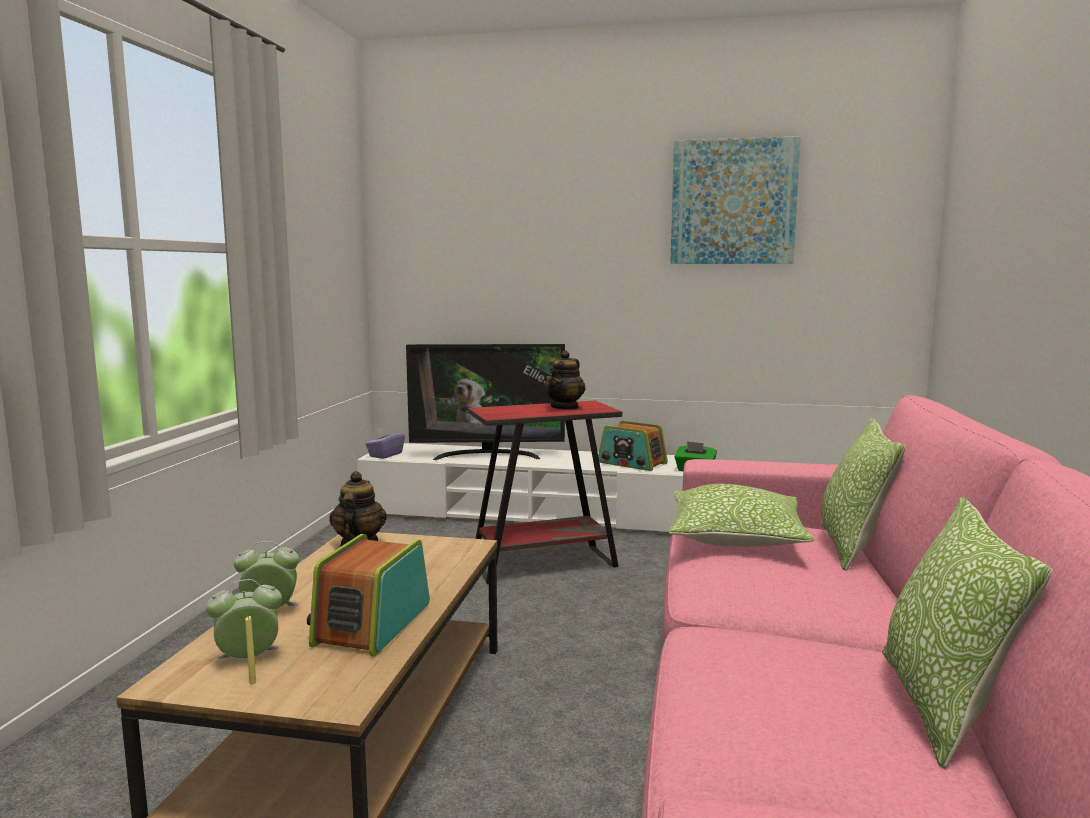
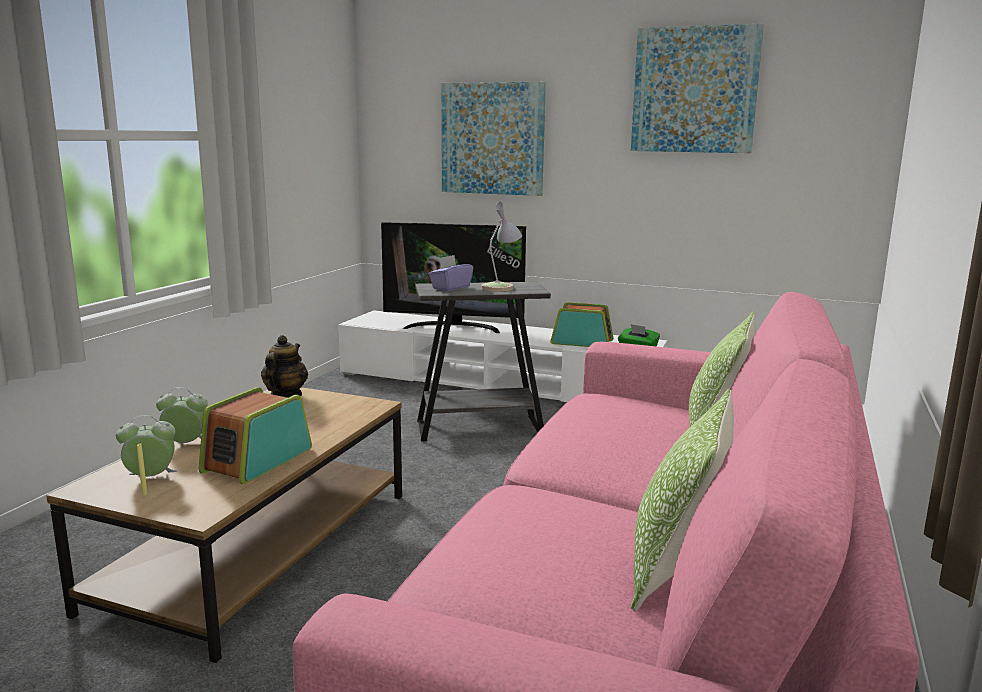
camera: 10 degrees right, 5 degrees up
(385, 455) = (364, 322): purple tissue box -> purple tissue box (450, 288)
(520, 254) = (493, 139): none -> picture
(544, 564) = (480, 428): red side table -> grey side table
(565, 407) = (501, 287): teapot -> table lamp
(631, 463) = (582, 342): radio -> radio turned 150 degrees clockwise
(736, 538) = (605, 414): pillow -> none

